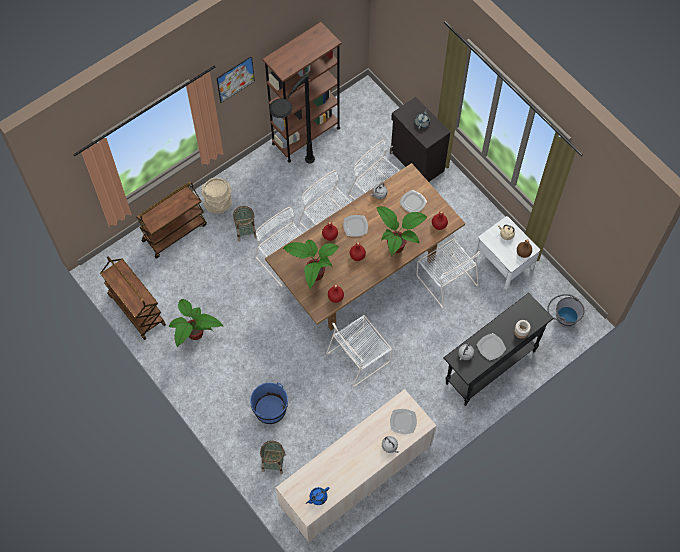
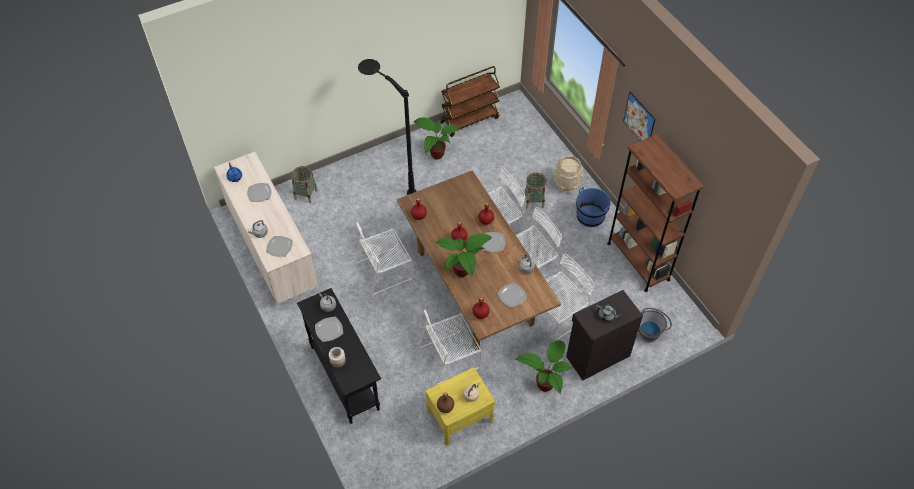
camera: 100 degrees right, 10 degrees down
(174, 232) = (541, 150): brown cart -> none
(270, 409) = (353, 198): blue bucket -> blue bucket (590, 216)
(293, 183) = (582, 244): black floor lamp -> black floor lamp (389, 178)
(312, 275) = (446, 202): potted plant -> potted plant (545, 383)
(336, 463) = (259, 193): none -> plate
(360, 356) = (385, 270): white chair -> white chair turned 90 degrees counterclockwise
(504, 262) = (460, 416): white nightstand -> yellow nightstand
(562, 317) = (382, 460): grey bucket -> grey bucket (651, 331)

